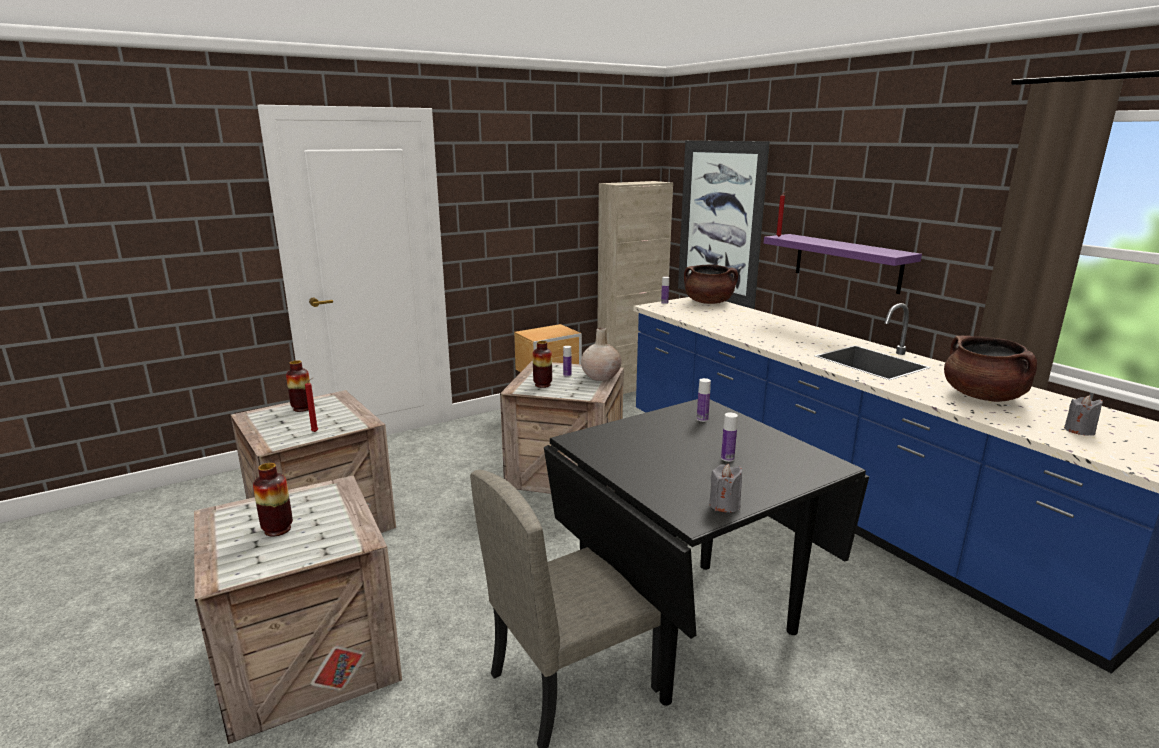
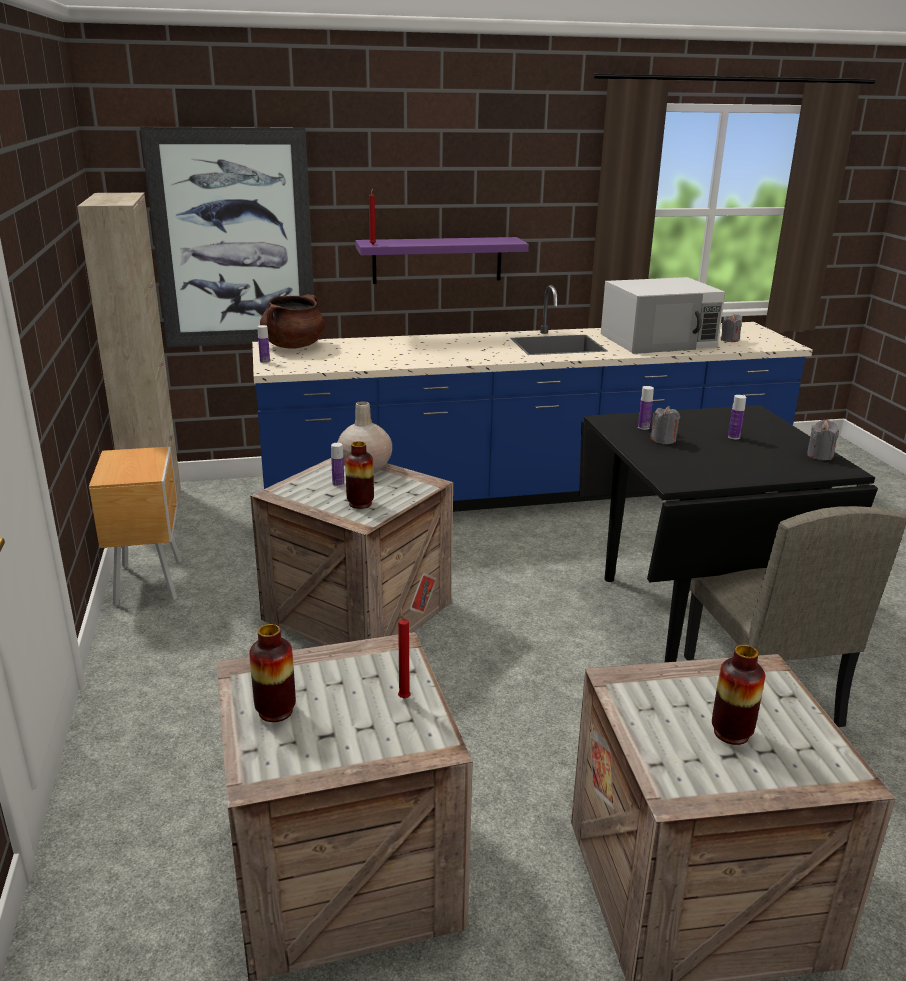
camera: 70 degrees left, 5 degrees up
(678, 429) = (663, 440): none -> grey candle
(983, 396) = (659, 340): brown cooking pot -> white microwave

